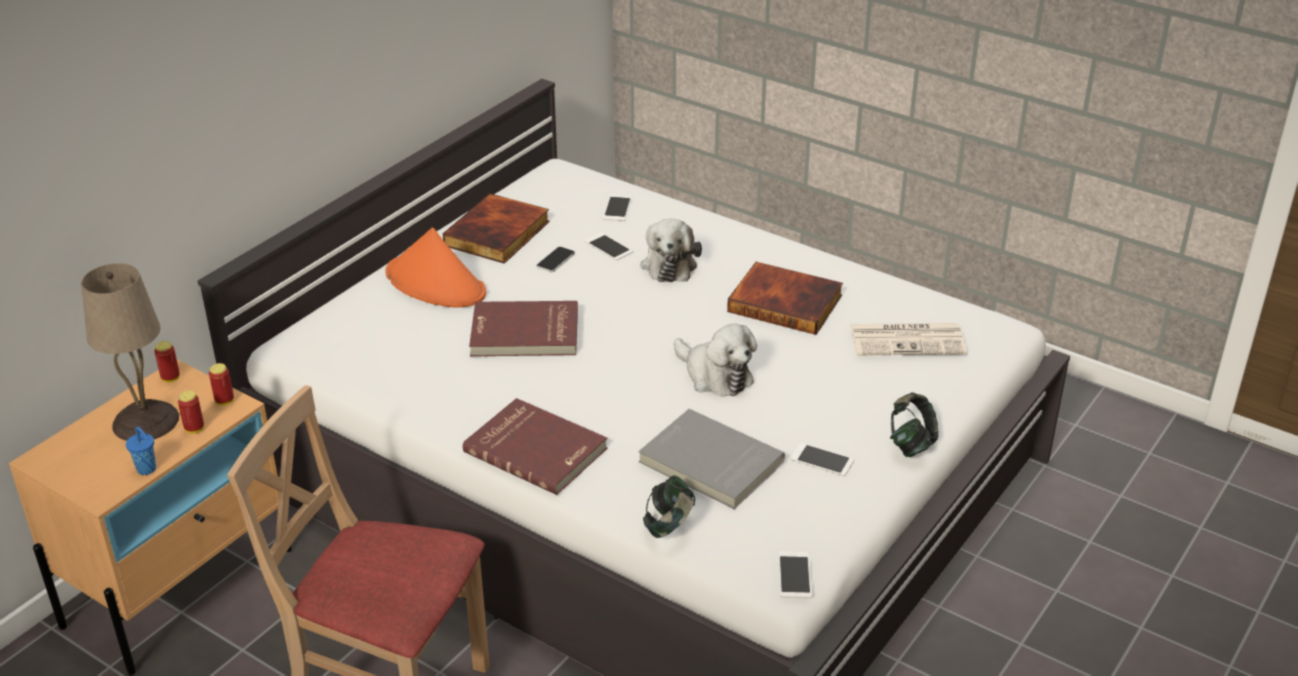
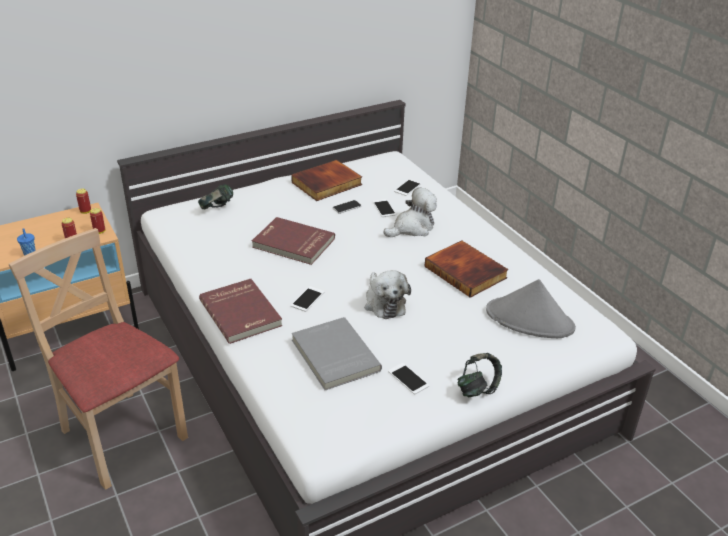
camera: 25 degrees right, 0 degrees up
(146, 420) = (54, 230): beige table lamp -> none
(436, 284) = (269, 202): orange hat -> none
(669, 264) = (412, 228): plush toy -> plush toy turned 150 degrees counterclockwise
(670, 526) = (278, 387): headphones -> headphones (217, 209)
(794, 575) = (328, 448): phone -> phone (307, 299)
(908, 340) = (530, 319): newspaper -> grey hat

